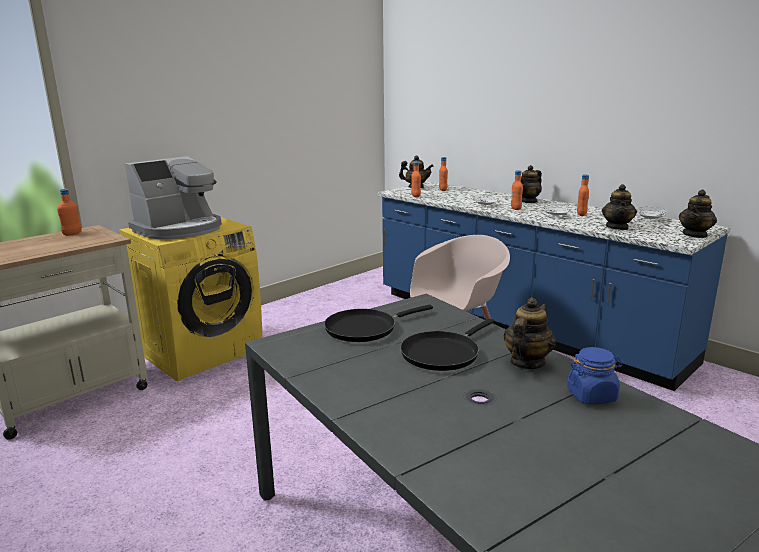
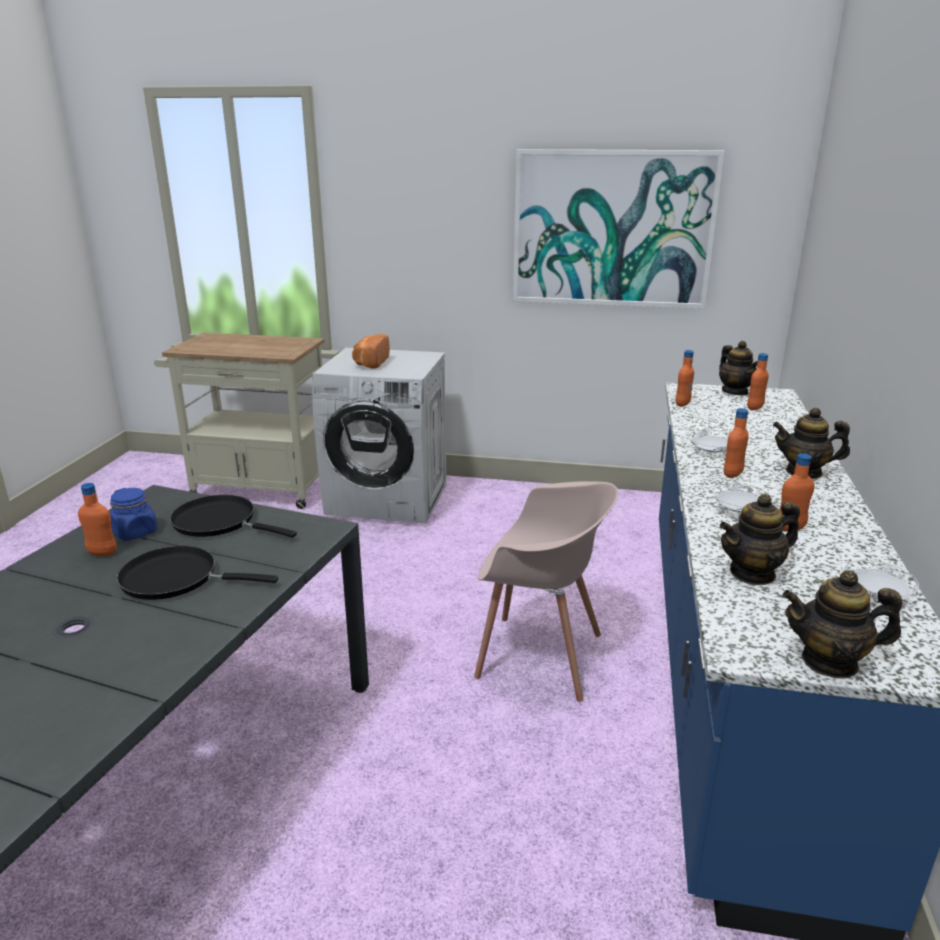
camera: 55 degrees right, 5 degrees up
(72, 234) = (285, 341): orange bottle -> orange bottle (102, 553)
(179, 229) = (370, 363): coffee machine -> bread
(202, 354) = (388, 502): yellow washing machine -> white washing machine
(293, 102) = (612, 229): none -> picture
(526, 362) = (175, 634): teapot -> none
(592, 395) = (97, 697): blue jar -> blue jar (135, 532)

